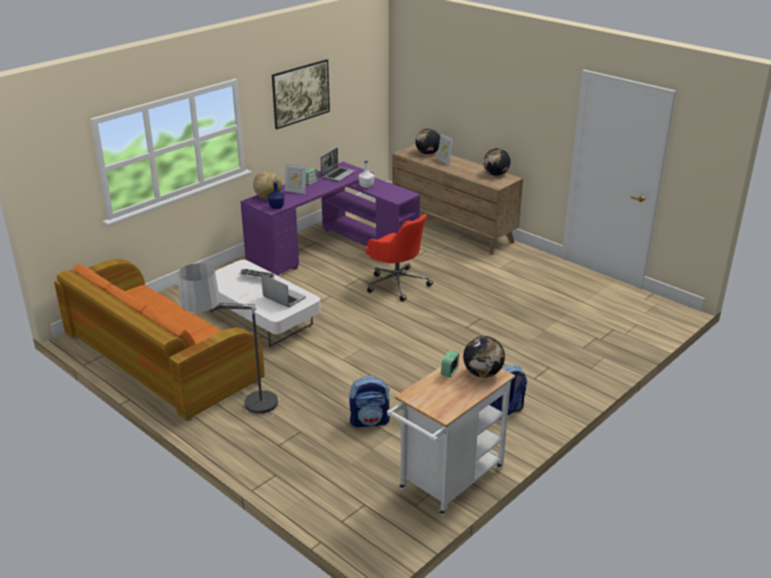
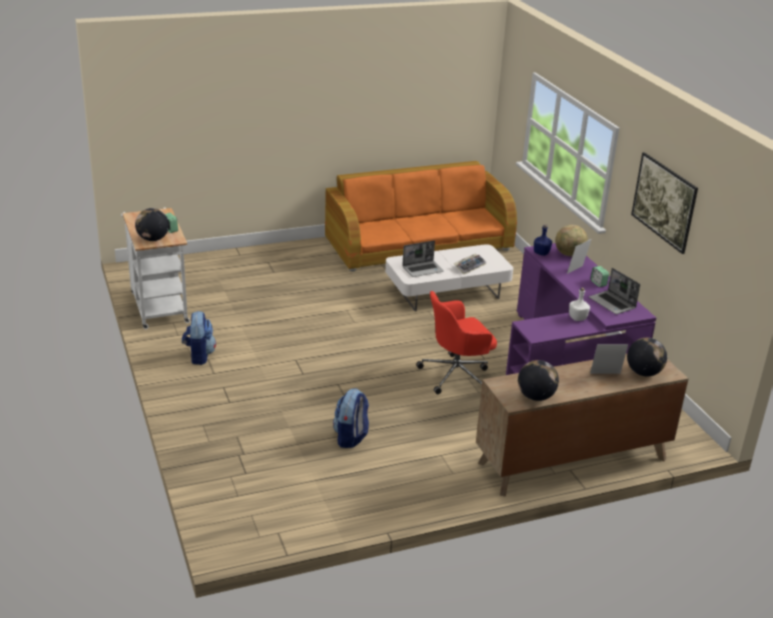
camera: 115 degrees right, 0 degrees up
(240, 417) = (313, 257): floor lamp -> none
(370, 421) = (255, 298): backpack -> backpack (351, 438)

